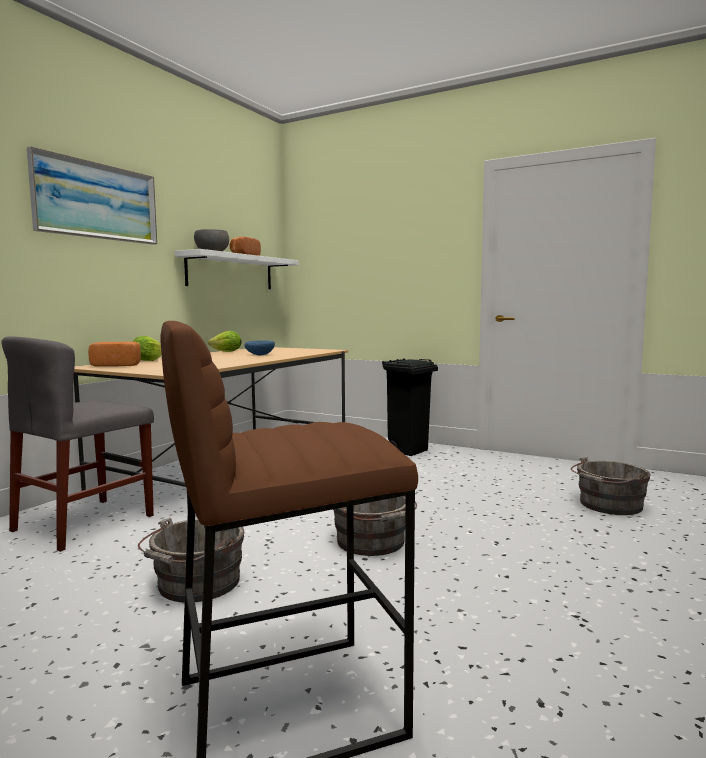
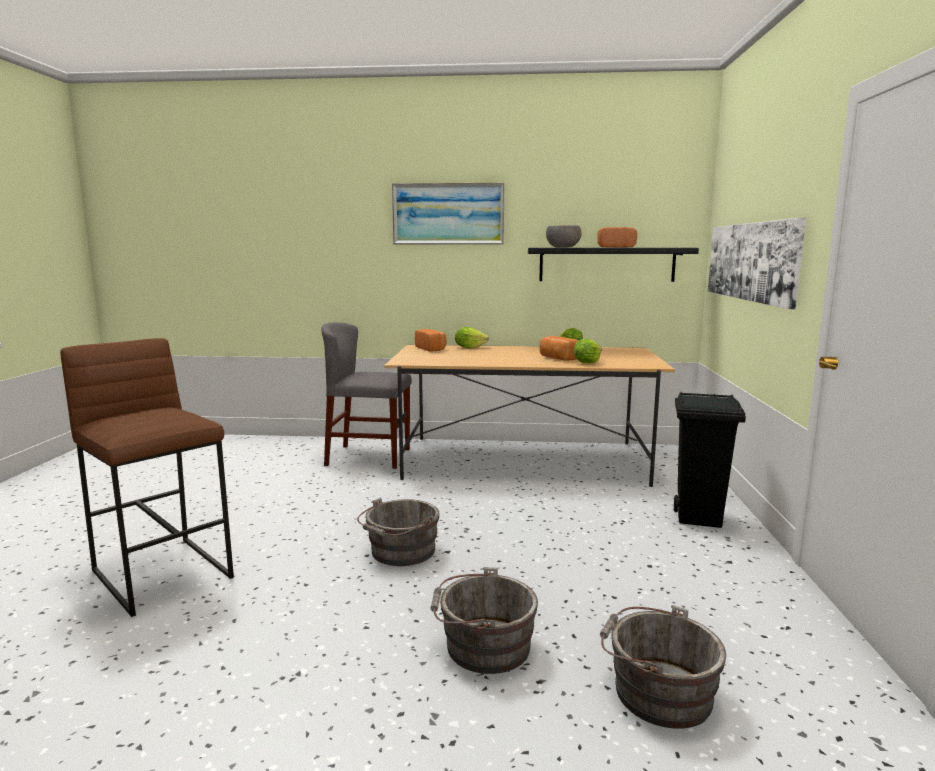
camera: 65 degrees right, 5 degrees up
(195, 585) = (296, 511): grey bucket -> grey bucket (482, 646)
(231, 272) = (606, 264): white shelf -> black shelf
(259, 355) = (557, 358): blue bowl -> bread
(292, 354) = (587, 363): none -> lettuce
(370, 267) = (750, 261): none -> picture

